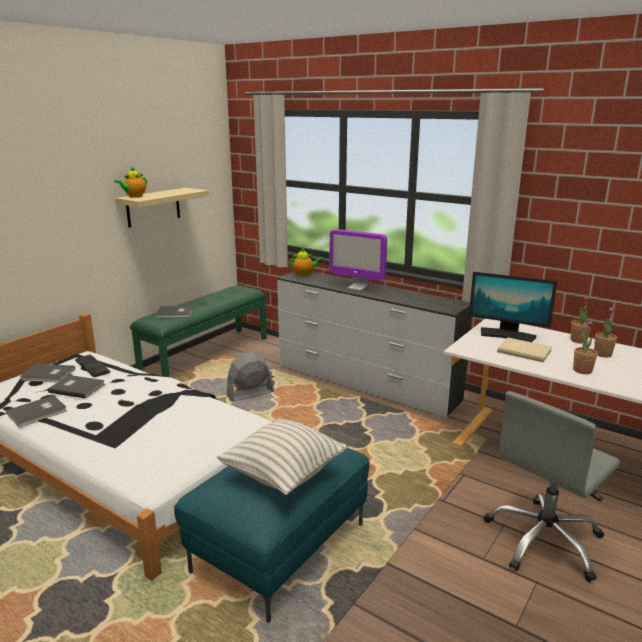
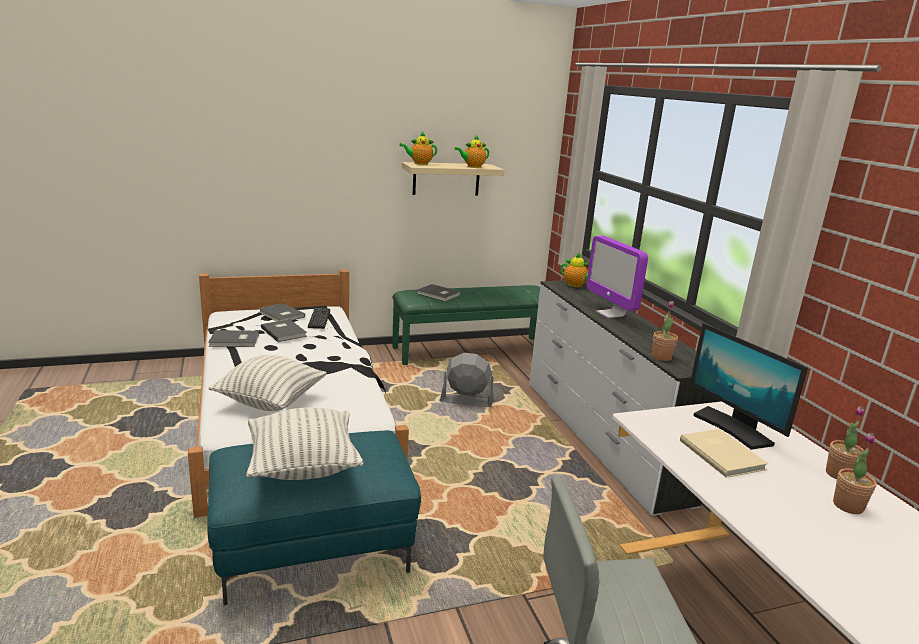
camera: 35 degrees right, 0 degrees up
(156, 447) = (270, 401): none -> pillow
(181, 192) = (472, 166): none -> teapot
(582, 370) = (769, 511): potted plant -> potted plant (661, 357)

